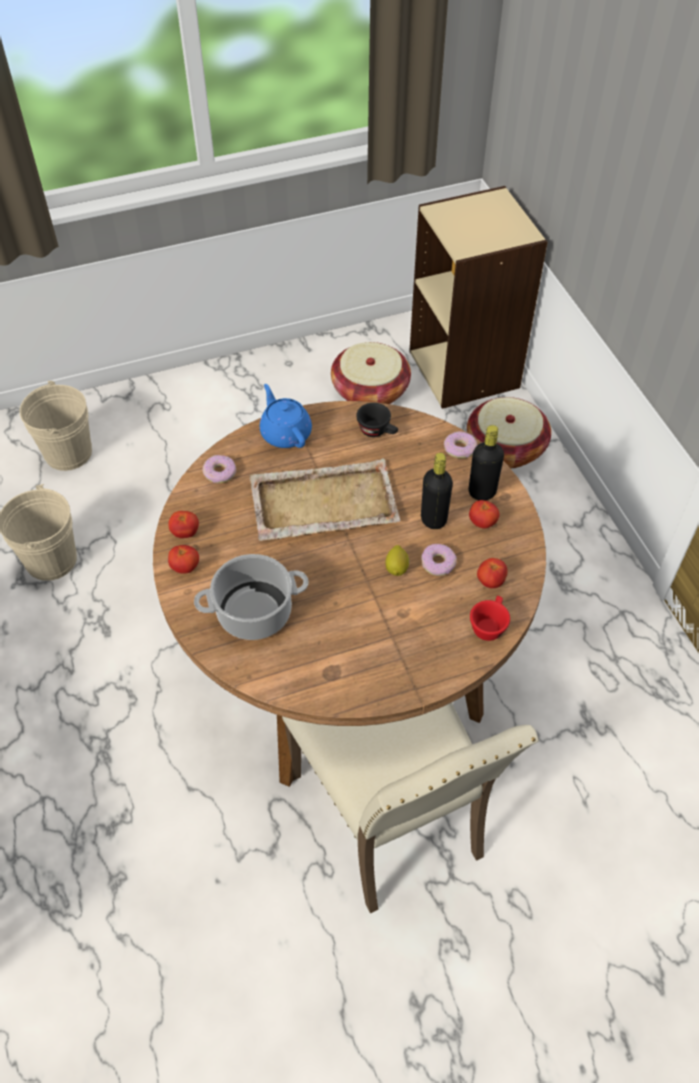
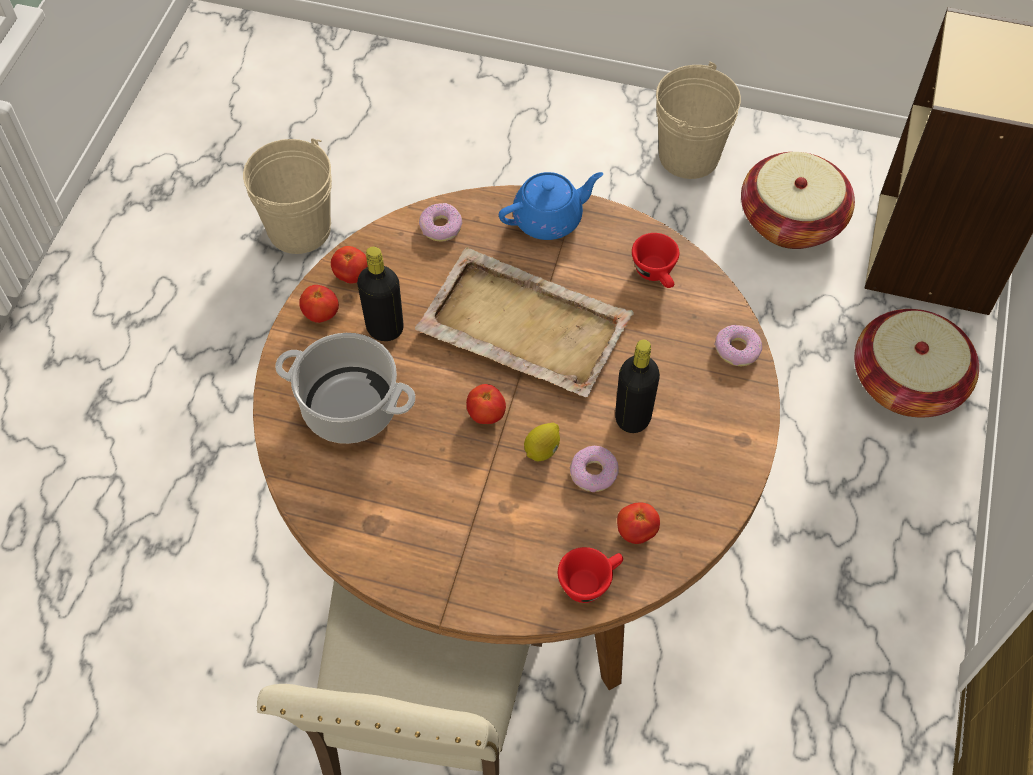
camera: 35 degrees right, 5 degrees up
(68, 452) = (400, 118): beige bucket -> beige bucket (689, 155)
(285, 433) = (549, 219): blue teapot -> blue teapot turned 60 degrees clockwise
(377, 431) = (656, 274): black cup -> red cup
(482, 492) = (718, 418): black bottle -> black bottle (385, 328)
(482, 523) = (687, 456): tomato -> tomato (486, 414)

